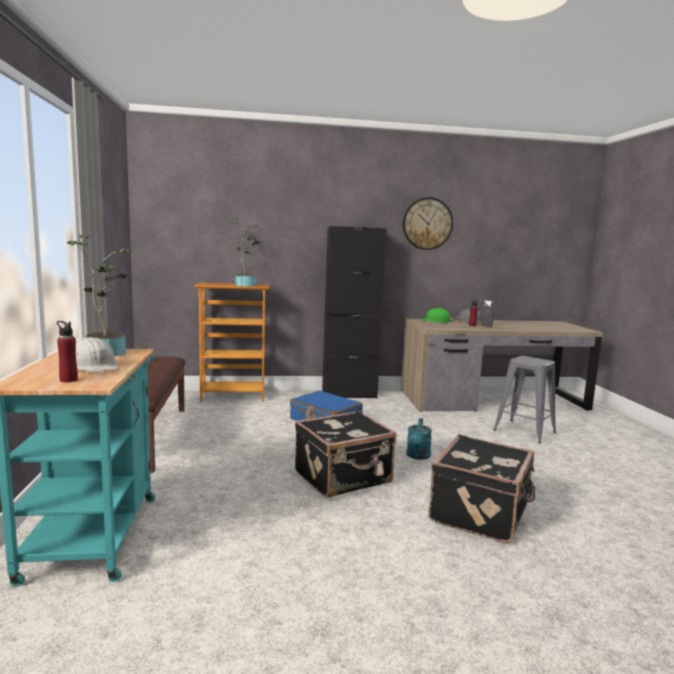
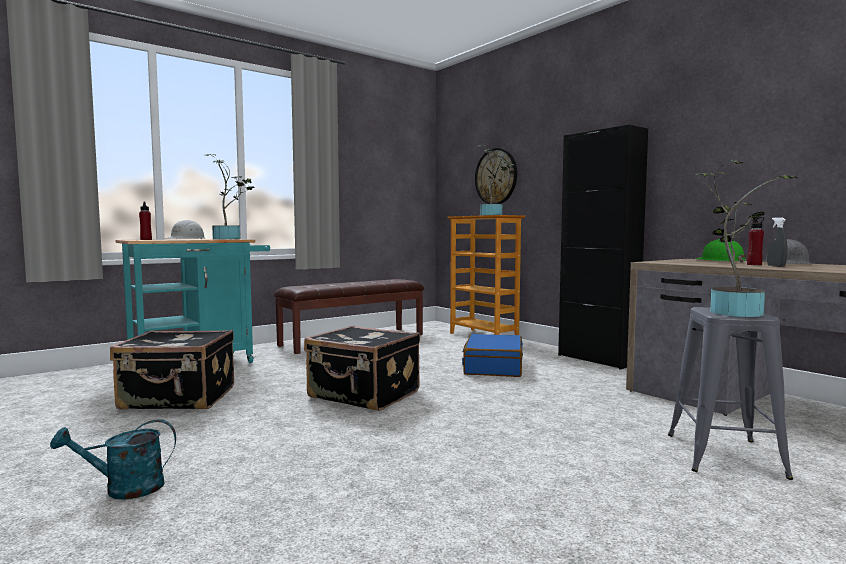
camera: 60 degrees right, 5 degrees down
(418, 456) = (473, 411): turquoise watering can -> turquoise watering can (124, 489)
(427, 223) = (723, 106): wall clock -> wall clock (496, 176)
(481, 514) = (354, 461): black suitcase -> black suitcase (179, 399)
(534, 360) = (734, 312): none -> potted plant

